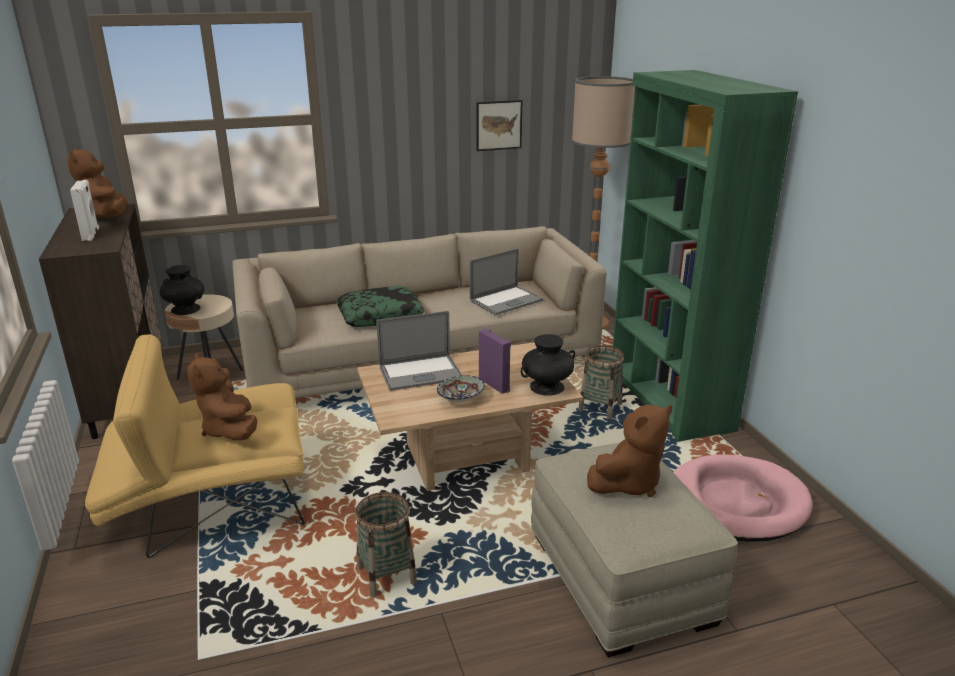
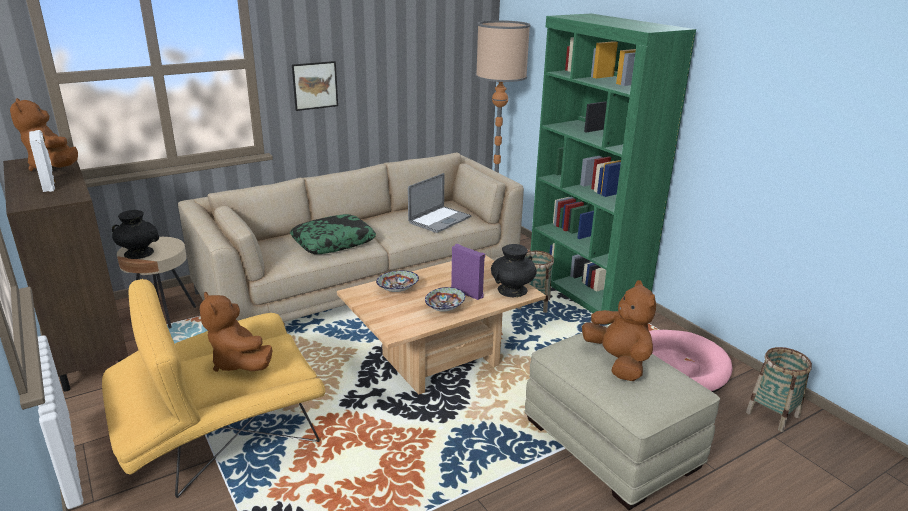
camera: 15 degrees left, 0 degrees up
(386, 575) = (415, 475): basket -> basket (772, 414)
(420, 373) = (397, 290): laptop -> bowl
(499, 125) = (410, 65): picture -> picture (315, 85)
(628, 483) = (618, 362): brown plush toy -> brown plush toy turned 60 degrees counterclockwise

